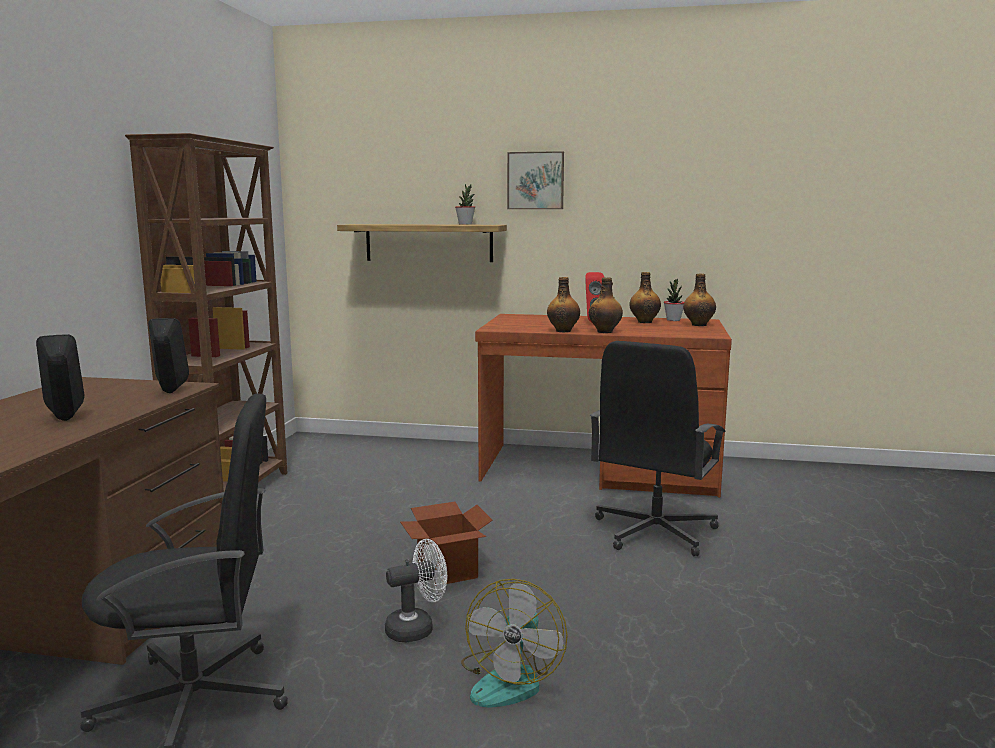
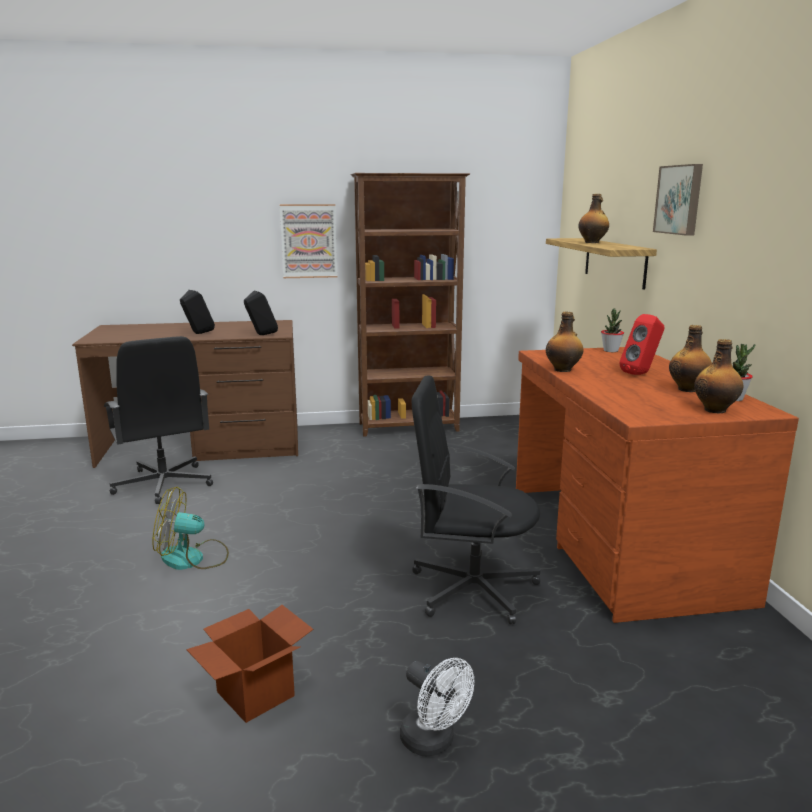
camera: 70 degrees right, 5 degrees up
(84, 240) = (309, 241): none -> picture
(417, 628) = (248, 519): white fan -> white fan (434, 742)
(447, 572) = (331, 513): cardboard box -> cardboard box (256, 694)
(465, 224) = (624, 245): potted plant -> potted plant (610, 351)
(605, 331) = (584, 381): bottle -> bottle (592, 242)

